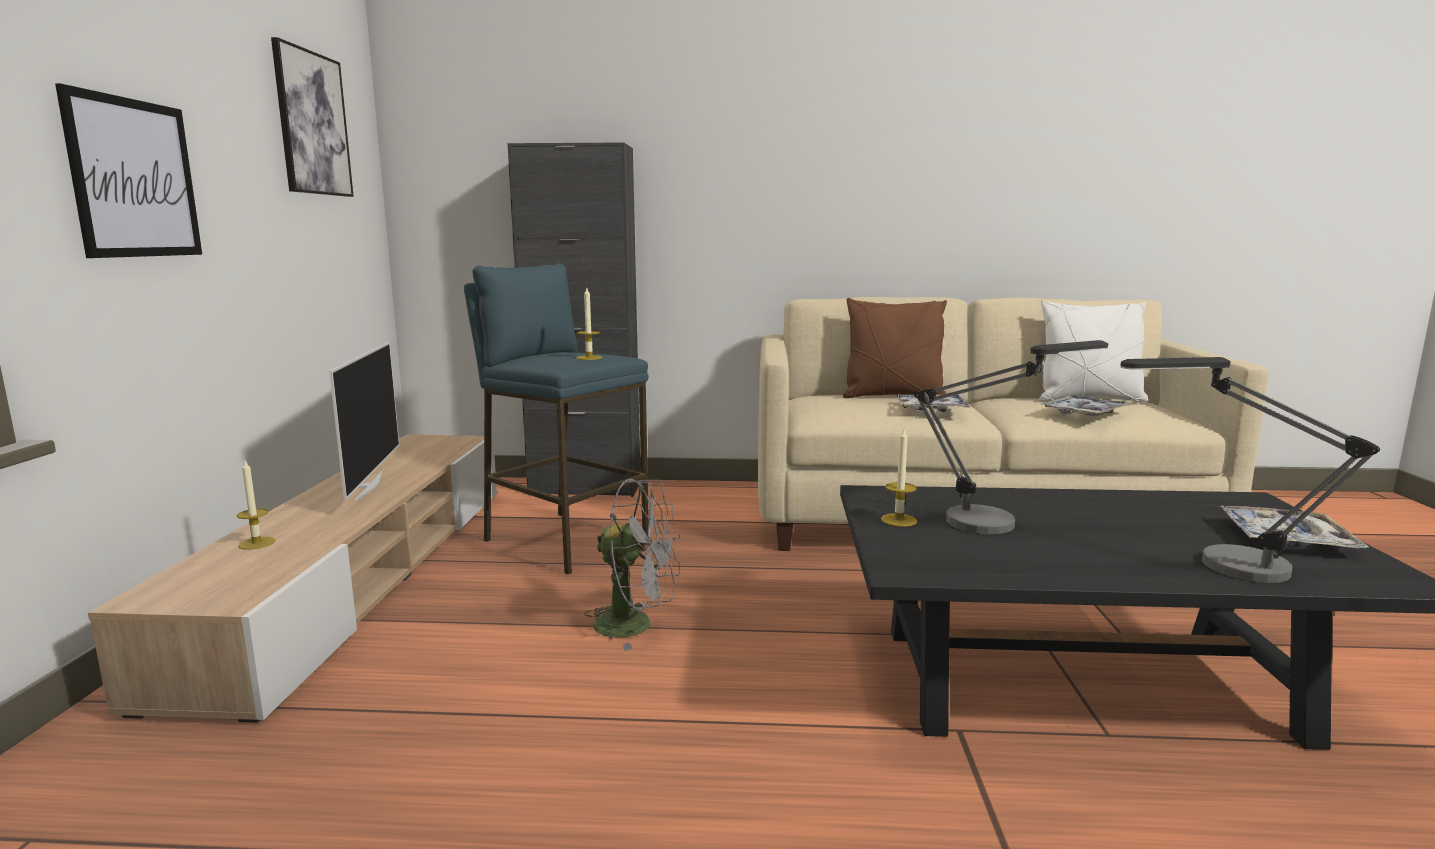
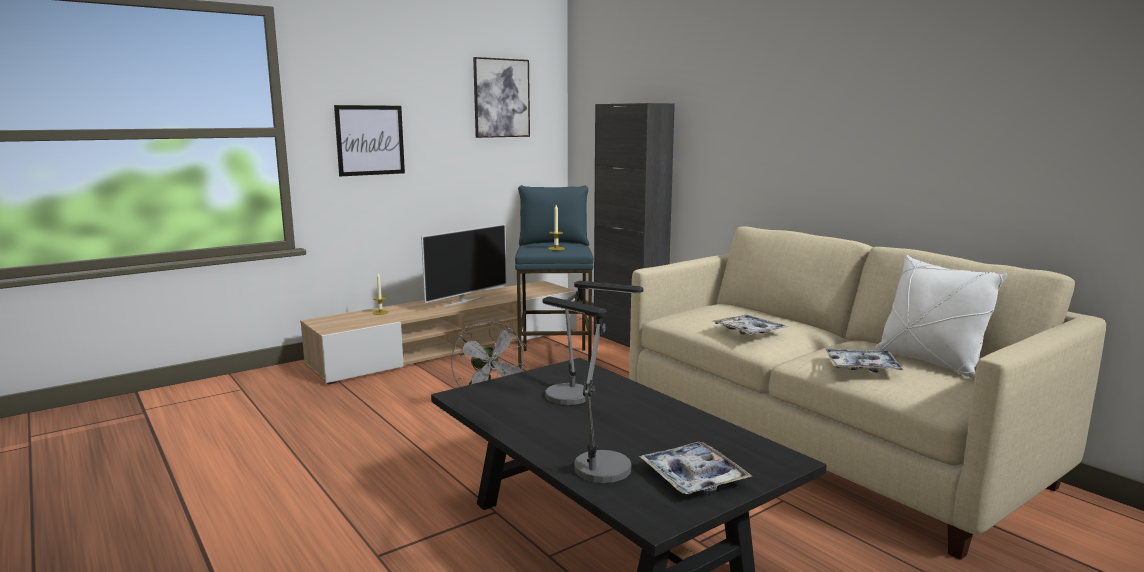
camera: 50 degrees right, 0 degrees up
(893, 396) = (768, 317): brown pillow -> none
(899, 520) = (538, 380): candle -> none

